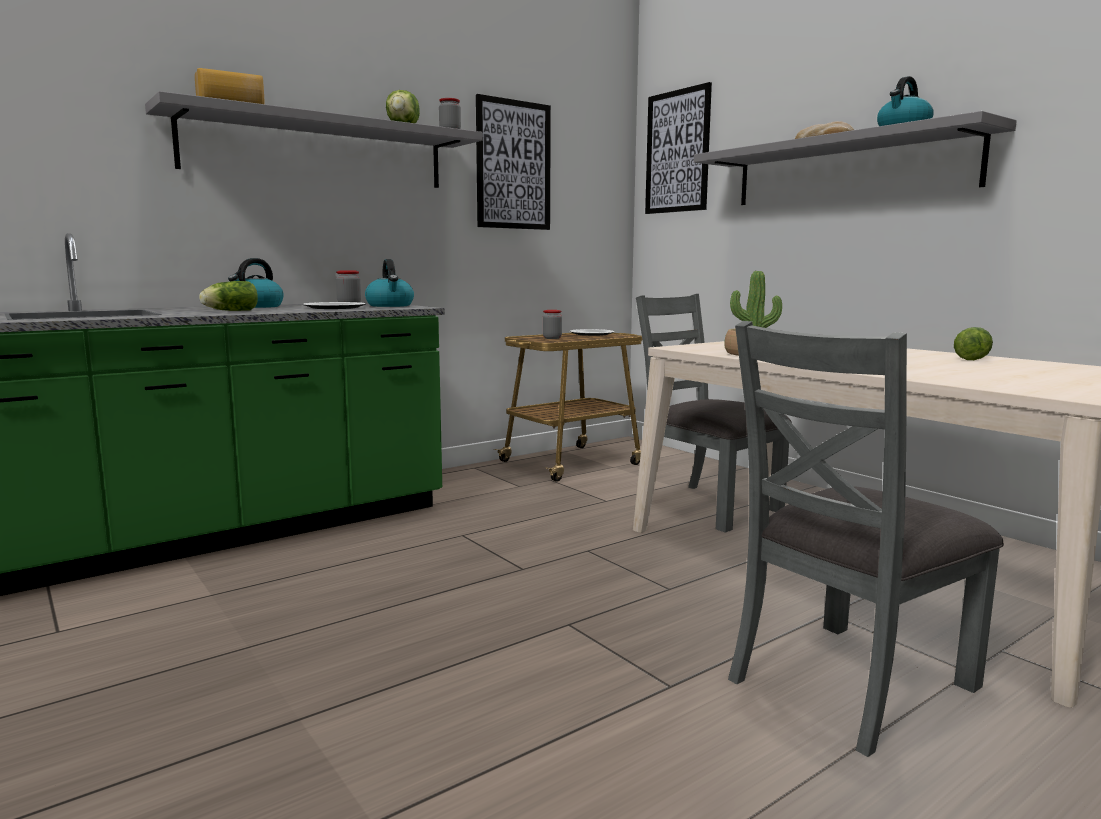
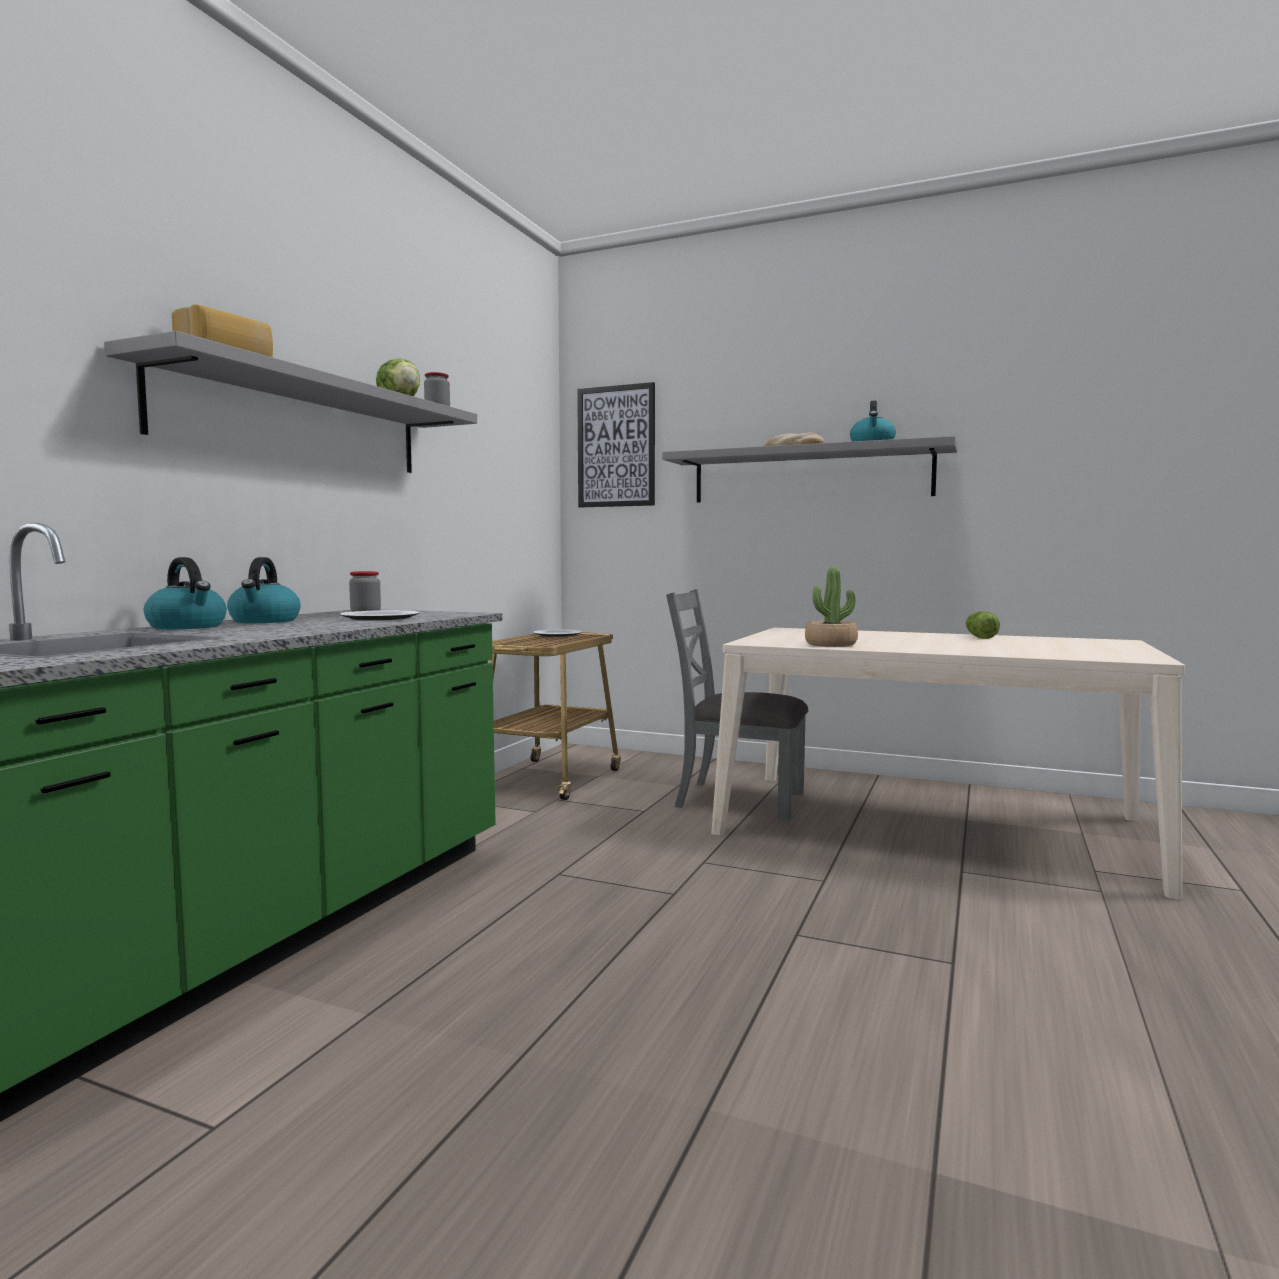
camera: 30 degrees left, 5 degrees down
(229, 311) = (280, 628): lettuce -> none
(390, 305) = (423, 613): kettle -> kettle (188, 627)
(513, 165) = (472, 451): picture -> none
(552, 338) = (531, 641): jar -> none
(849, 682) = (1052, 921): grey chair -> none

